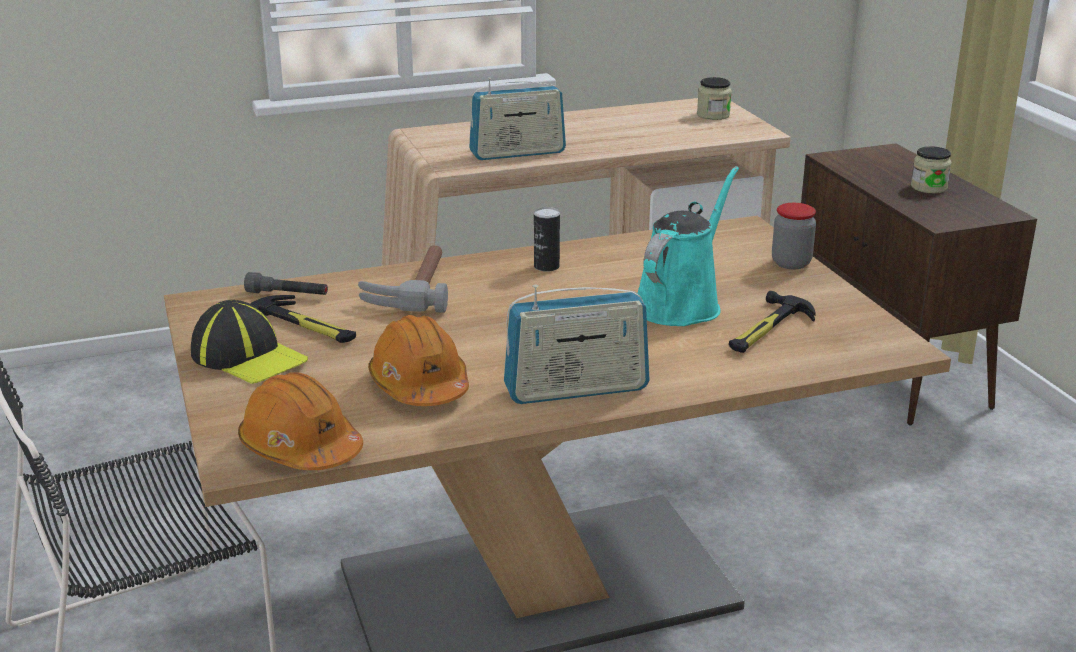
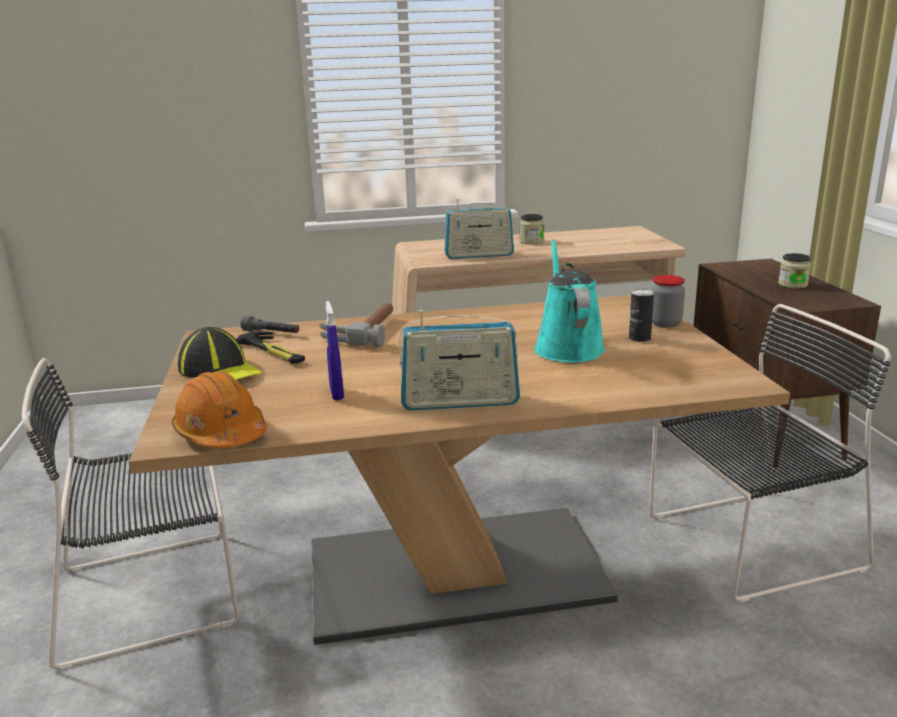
camera: 10 degrees right, 5 degrees down
(419, 385) = (337, 394): orange hard hat -> blue spray bottle
(546, 267) = (471, 321): can -> can (639, 338)
(681, 304) = (567, 347): turquoise watering can -> turquoise watering can turned 45 degrees counterclockwise
(713, 115) = (630, 236): jar -> jar (531, 241)
(767, 329) = (633, 366): hammer -> none
(886, 525) = (747, 543): none -> black chair

